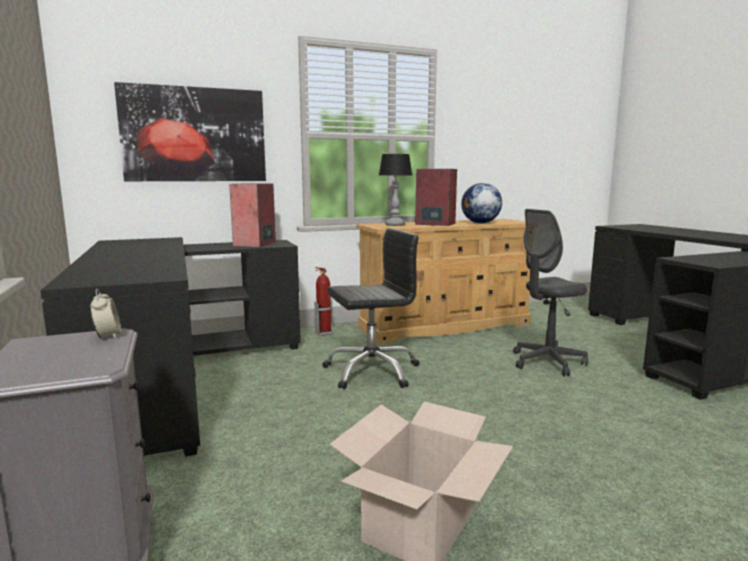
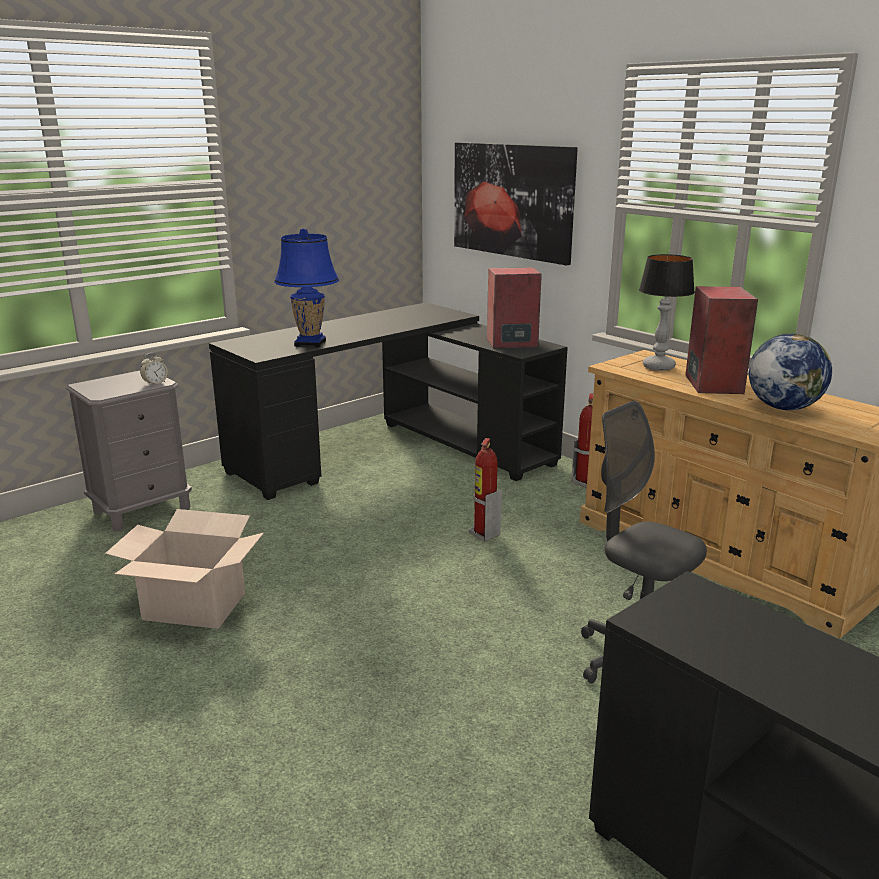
camera: 70 degrees right, 10 degrees up
(157, 265) = (310, 343): none -> blue table lamp
(371, 371) = (484, 534): black office chair -> fire extinguisher

